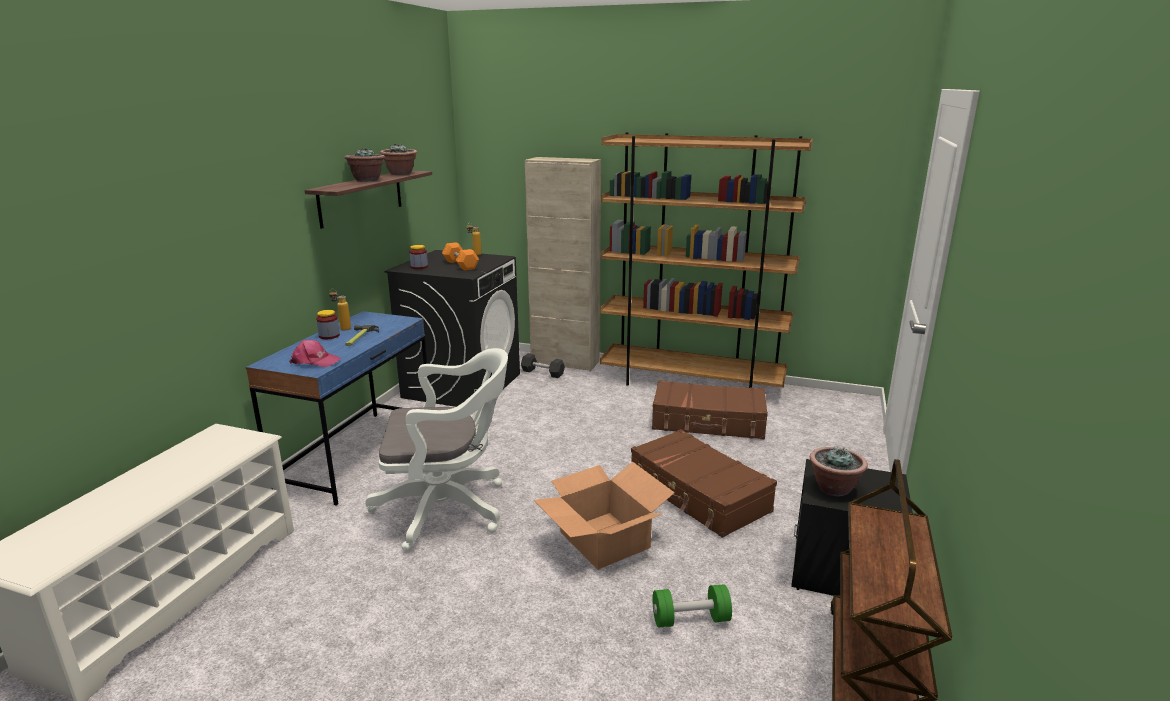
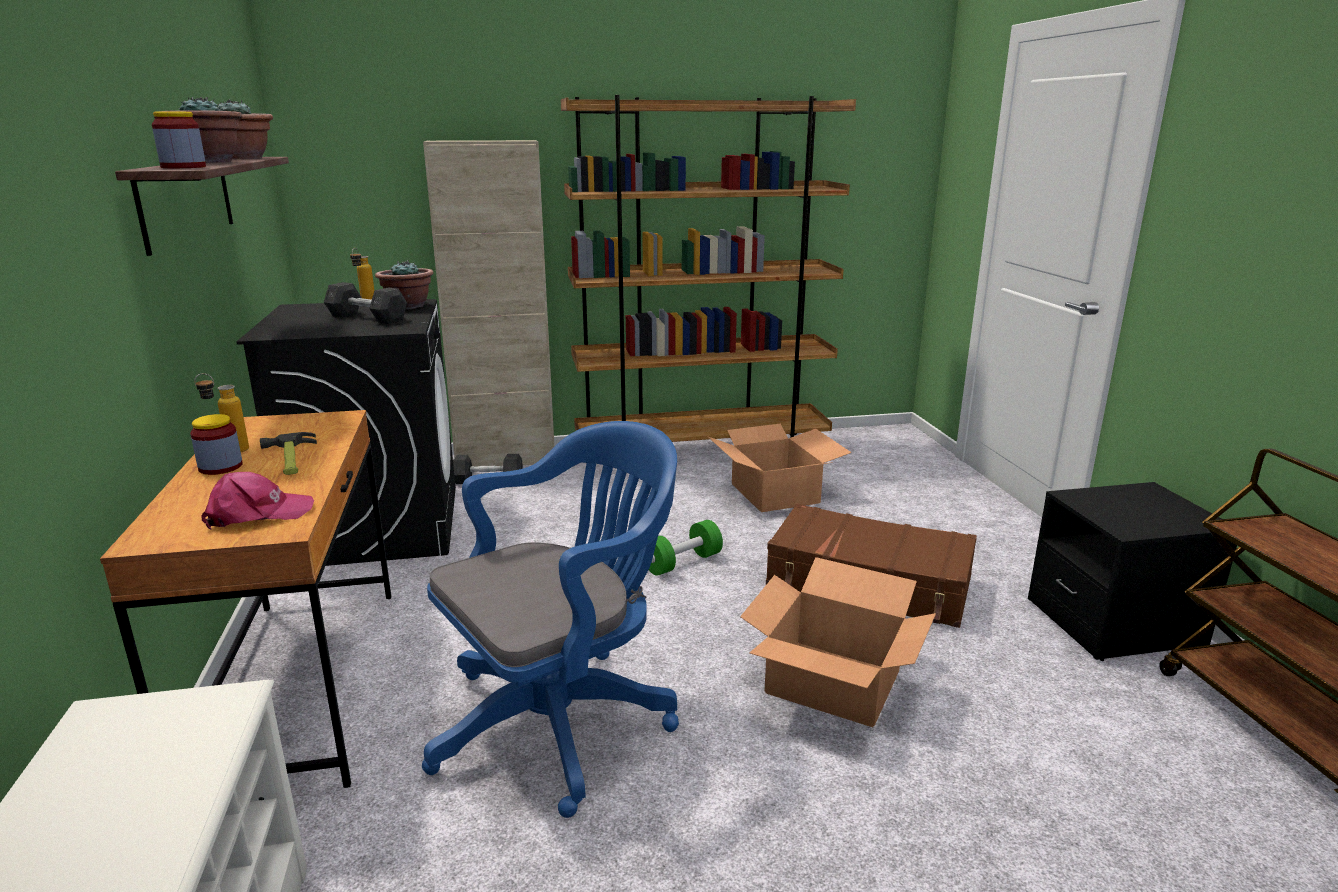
camera: 30 degrees left, 0 degrees up
(358, 455) = (301, 684): blue desk -> brown desk
(419, 267) = (296, 329): jar -> jar (183, 167)
(448, 509) = (563, 719): white office chair -> blue office chair
(460, 265) = (367, 318): orange dumbbell -> grey dumbbell
(690, 619) = (1052, 747): green dumbbell -> green dumbbell (682, 562)
(708, 422) = (775, 493): brown suitcase -> cardboard box
(833, 488) = (1123, 516): potted plant -> potted plant (408, 306)

